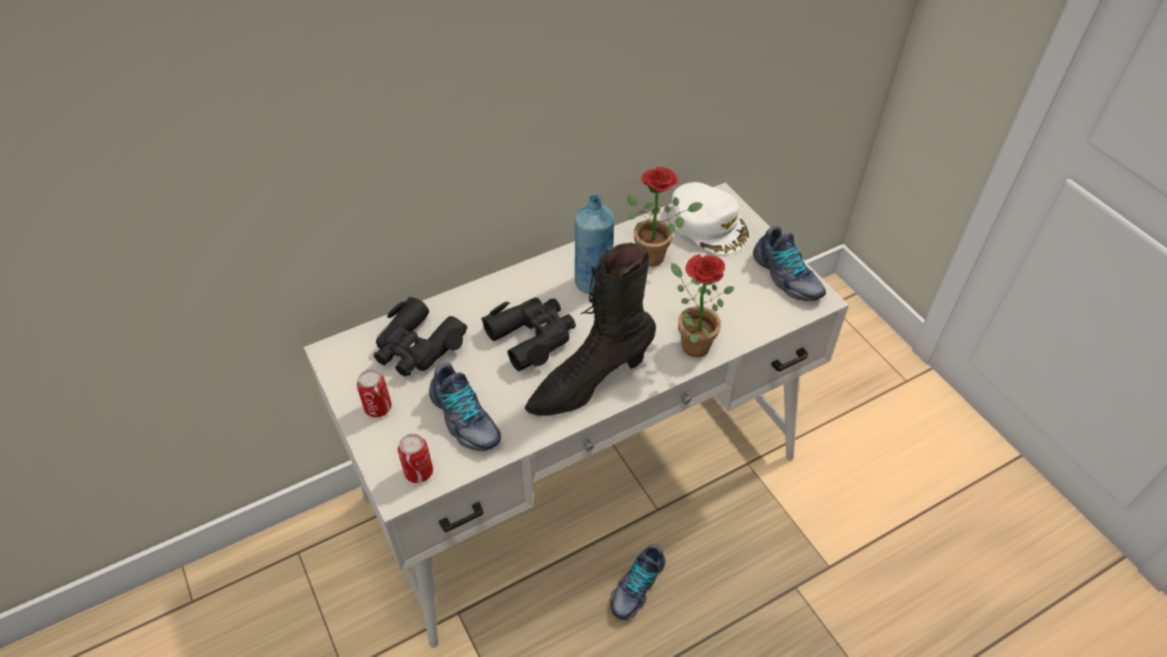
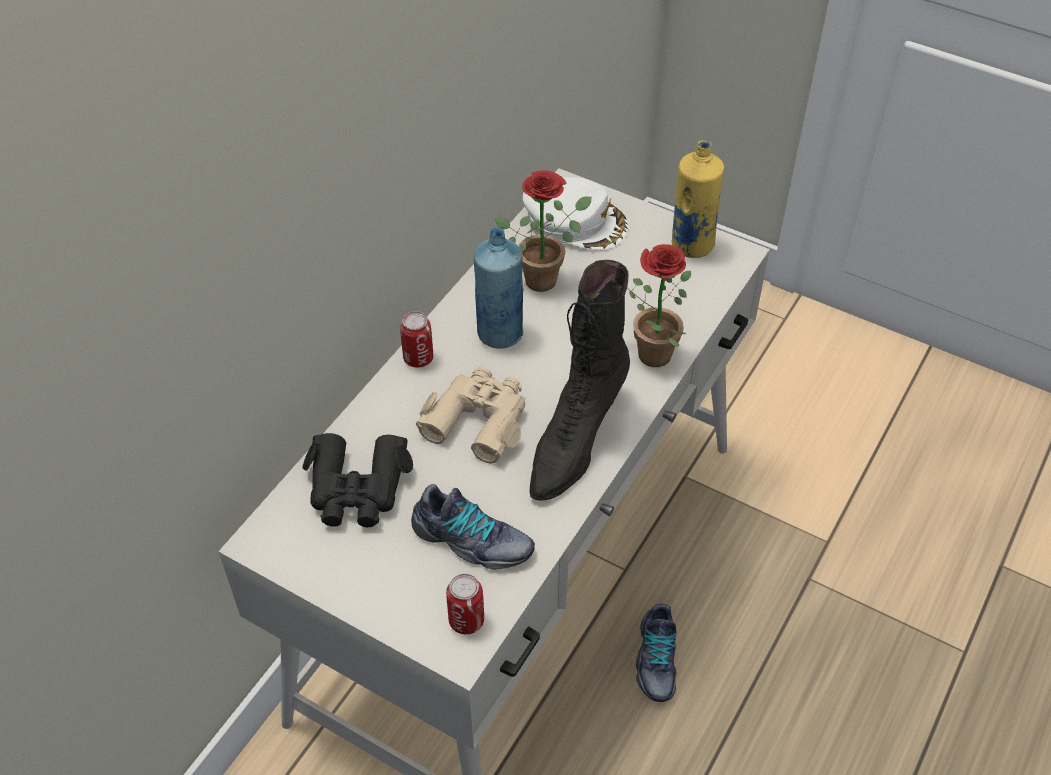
camera: 30 degrees left, 0 degrees up
(378, 408) = (365, 576): can -> can (418, 358)
(532, 336) = (478, 420): black binoculars -> beige binoculars
(786, 277) = (691, 245): shoe -> yellow bottle

